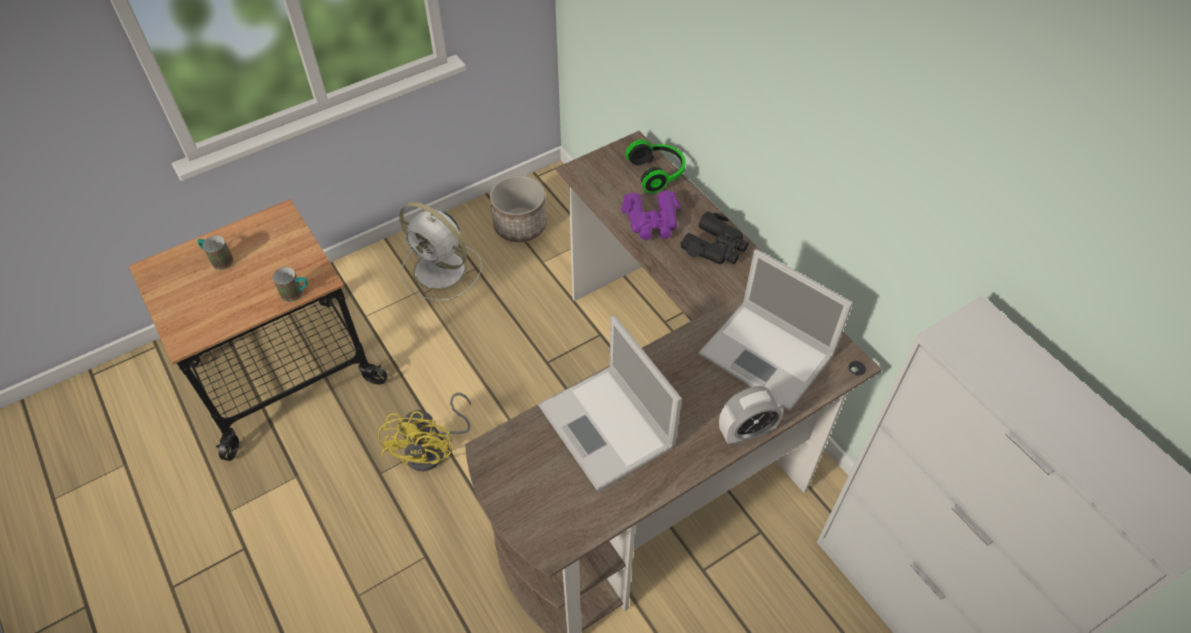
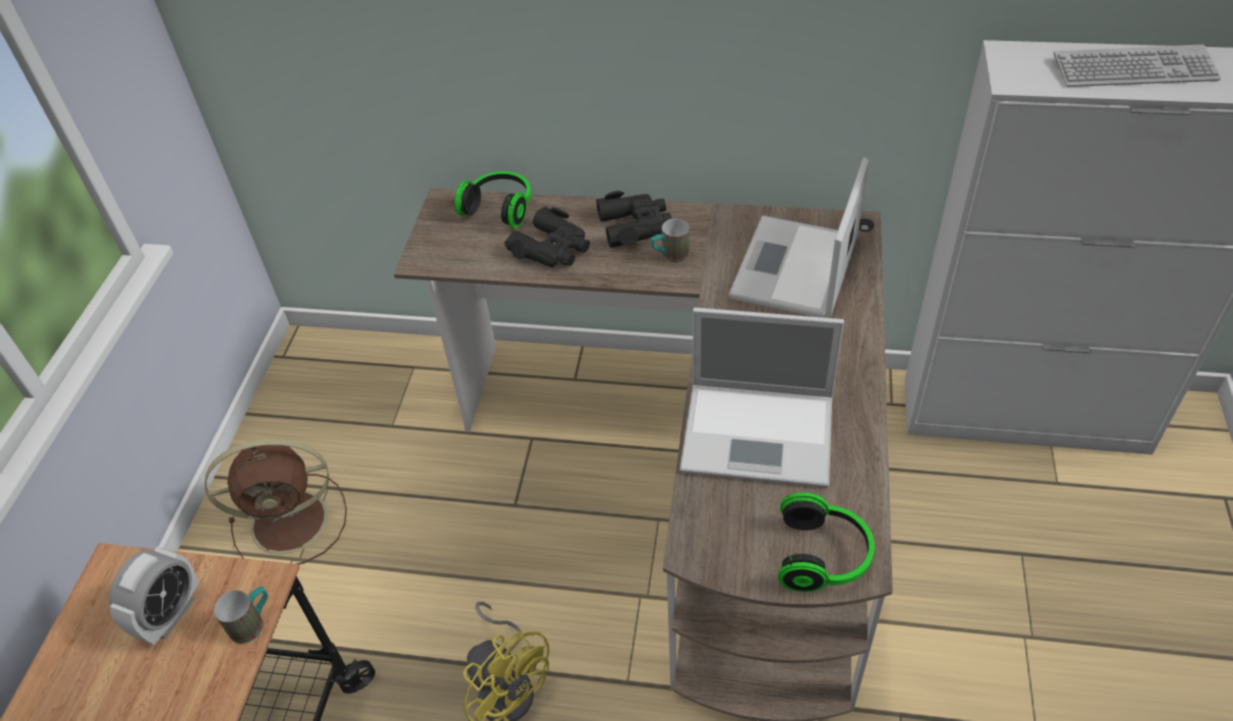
camera: 45 degrees left, 5 degrees down
(218, 260) = (90, 682): mug -> mug (670, 256)
(442, 271) = (293, 521): white fan -> brown fan
(520, 225) = (323, 412): planter -> none
(543, 521) = (824, 556): none -> headphones
(652, 221) = (552, 248): purple binoculars -> black binoculars
(746, 432) = (862, 336): alarm clock -> alarm clock (170, 615)
(768, 355) = (794, 269): laptop -> laptop turned 120 degrees clockwise
(1055, 407) = (1134, 69): none -> keyboard

